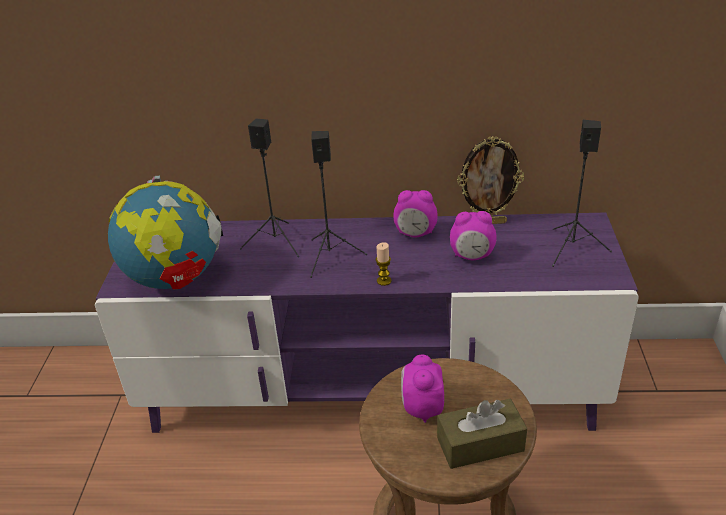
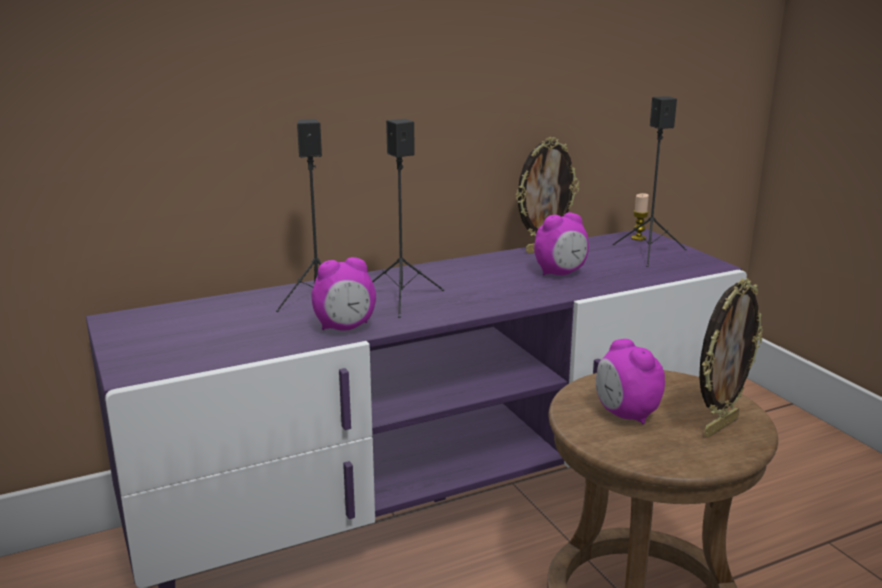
camera: 30 degrees left, 15 degrees down
(176, 279) = (215, 351): globe -> none
(384, 281) = (490, 305): candle -> candle (638, 238)
(415, 234) = (479, 268): alarm clock -> alarm clock (345, 328)
(480, 444) = (719, 426): brown tissue box -> picture frame

